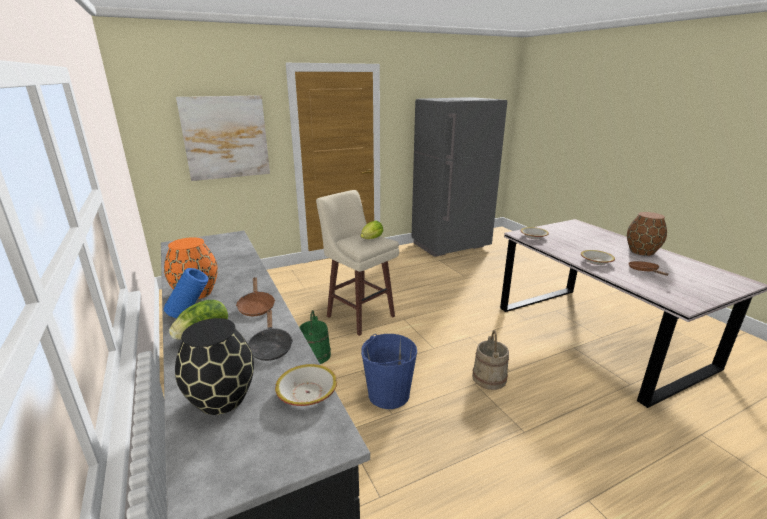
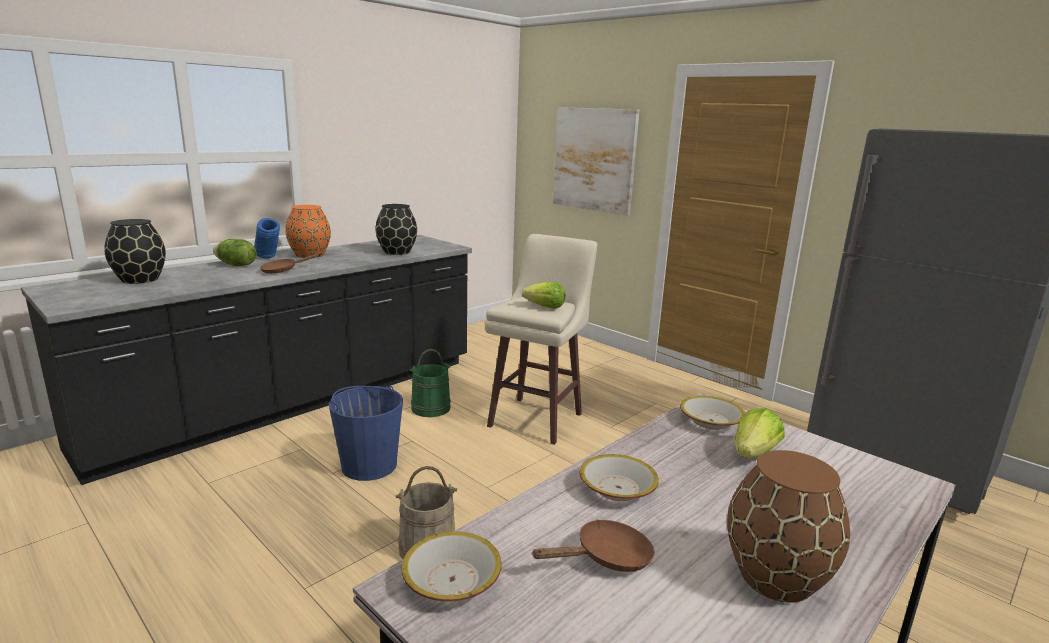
camera: 70 degrees right, 5 degrees down
(228, 255) = (396, 252): none -> black vase
(270, 347) = (208, 281): black frying pan -> none
(307, 393) = (133, 296): bowl -> bowl (452, 580)
(561, 236) = (754, 454): none -> lettuce

